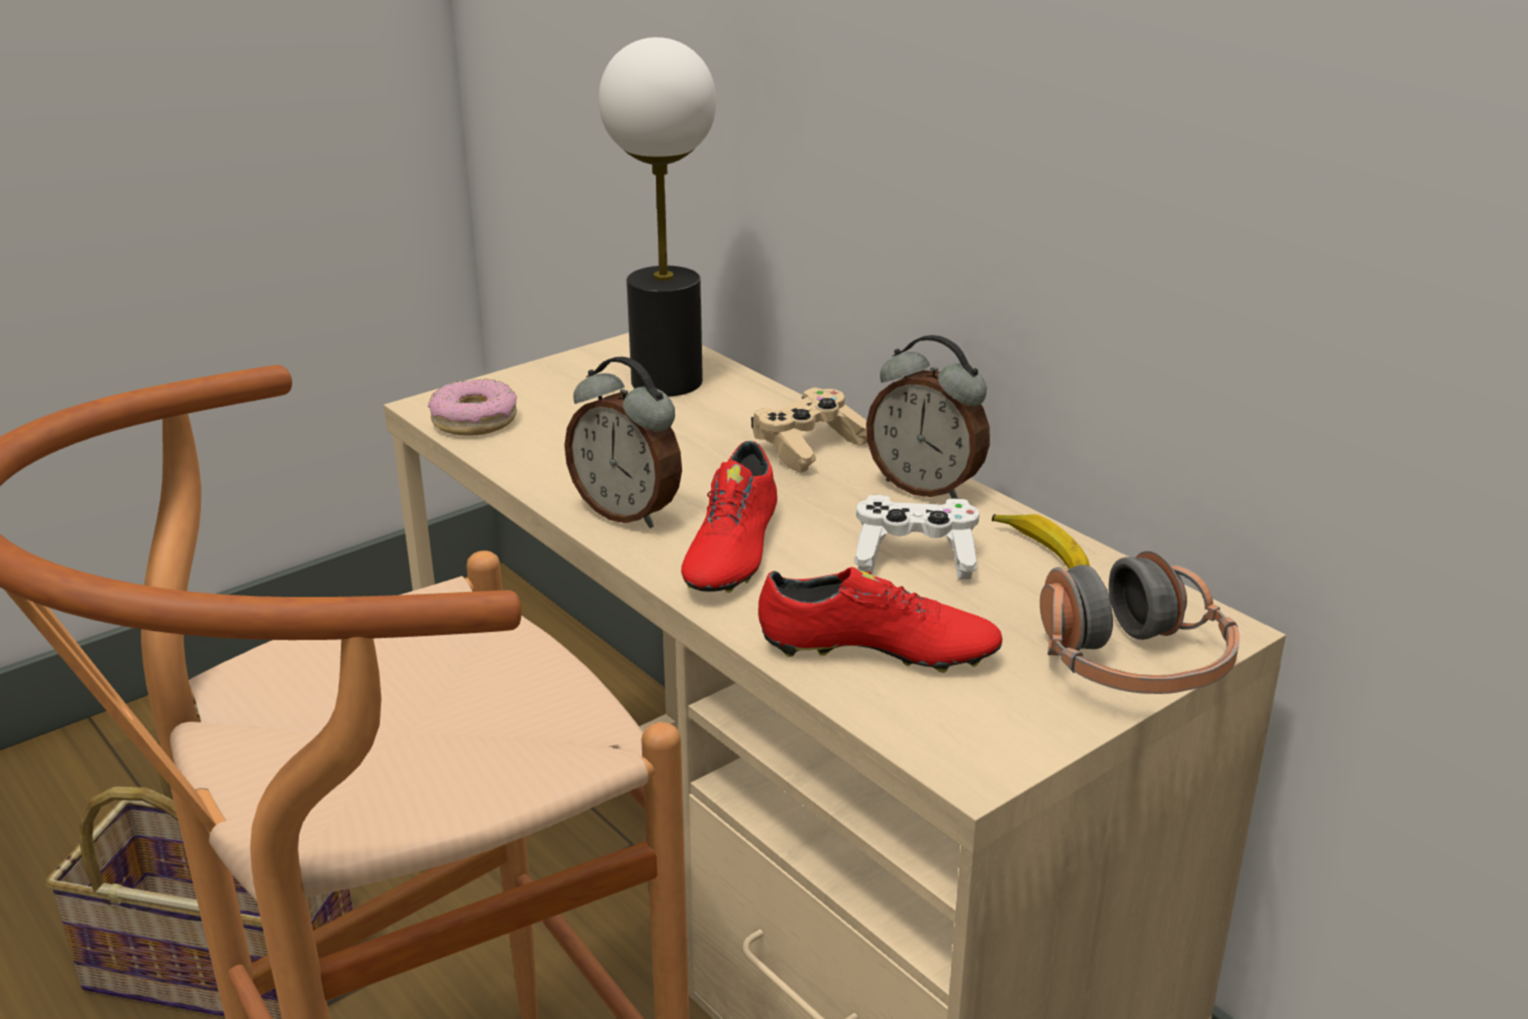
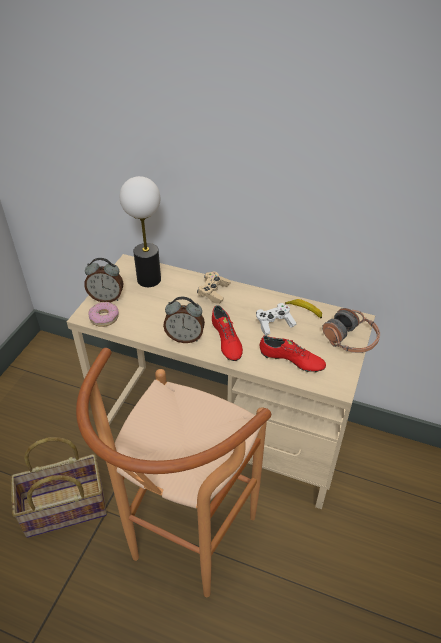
camera: 30 degrees left, 15 degrees up
(878, 653) = (291, 361): red shoe -> red shoe turned 45 degrees clockwise
(926, 487) = (256, 296): alarm clock -> alarm clock (106, 298)

